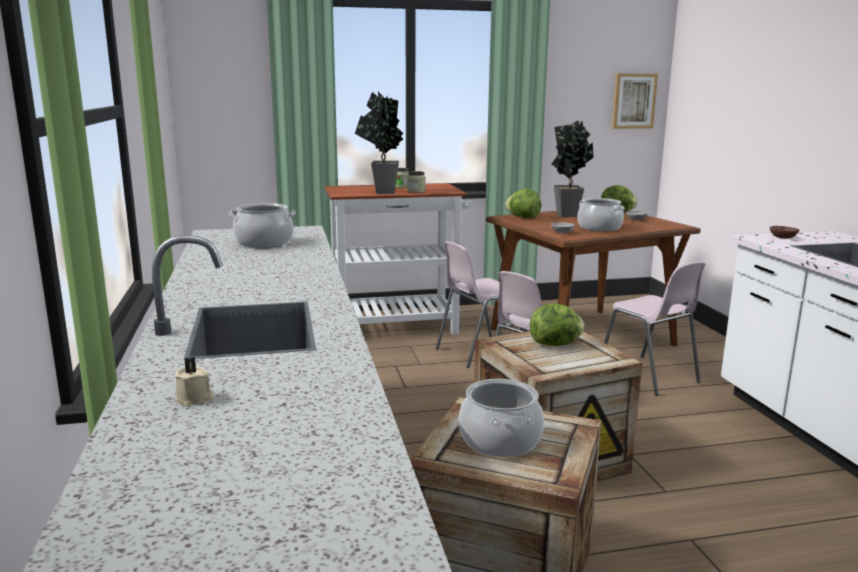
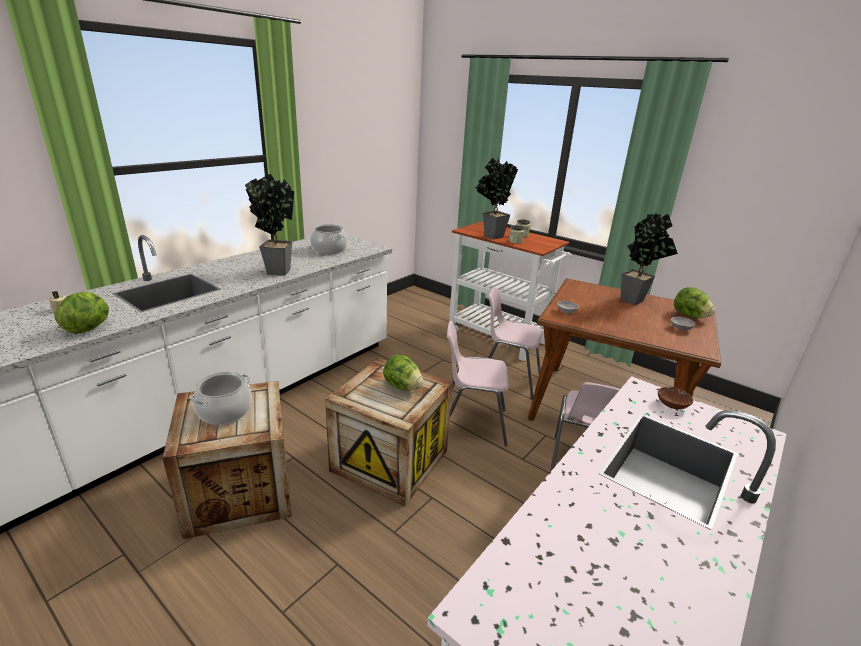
camera: 50 degrees right, 10 degrees up
(292, 271) = (275, 271): none -> potted plant
(523, 217) = (587, 288): lettuce -> lettuce (89, 328)
(599, 228) = (612, 321): cooking pot -> none
(633, 101) = (808, 202): picture -> none

